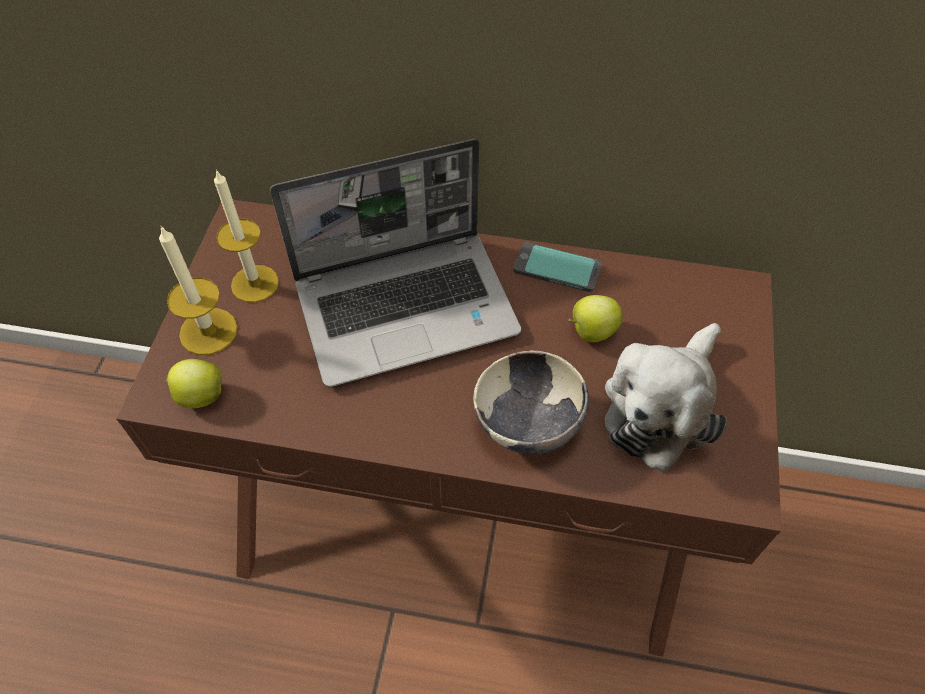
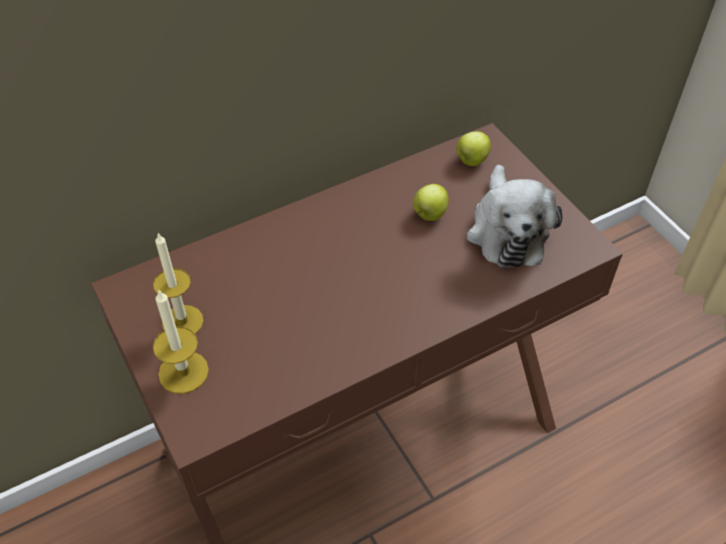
camera: 40 degrees left, 5 degrees down
(200, 396) = (224, 413): apple -> apple (471, 161)
(408, 306) = (304, 270): laptop -> none
(528, 425) = (447, 289): bowl -> none
(557, 269) = (373, 191): phone -> none

